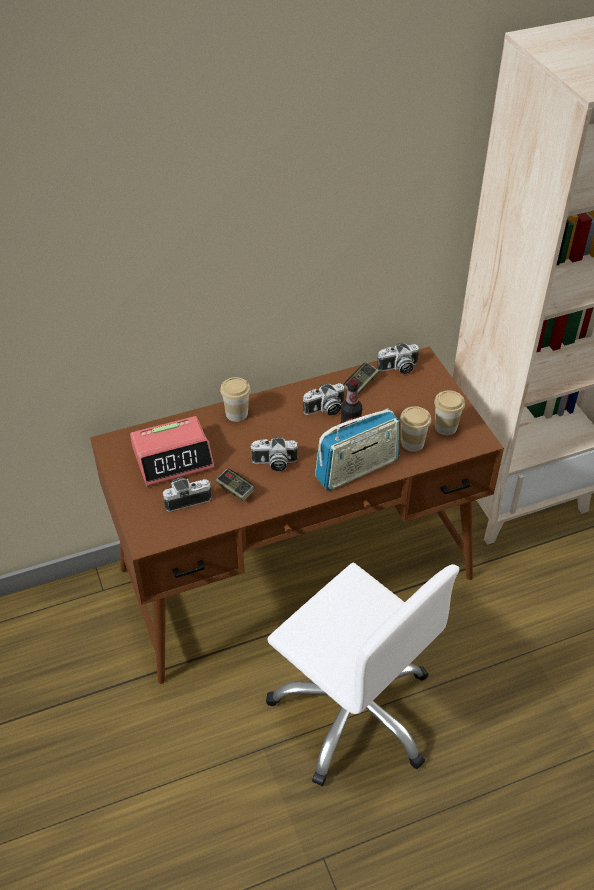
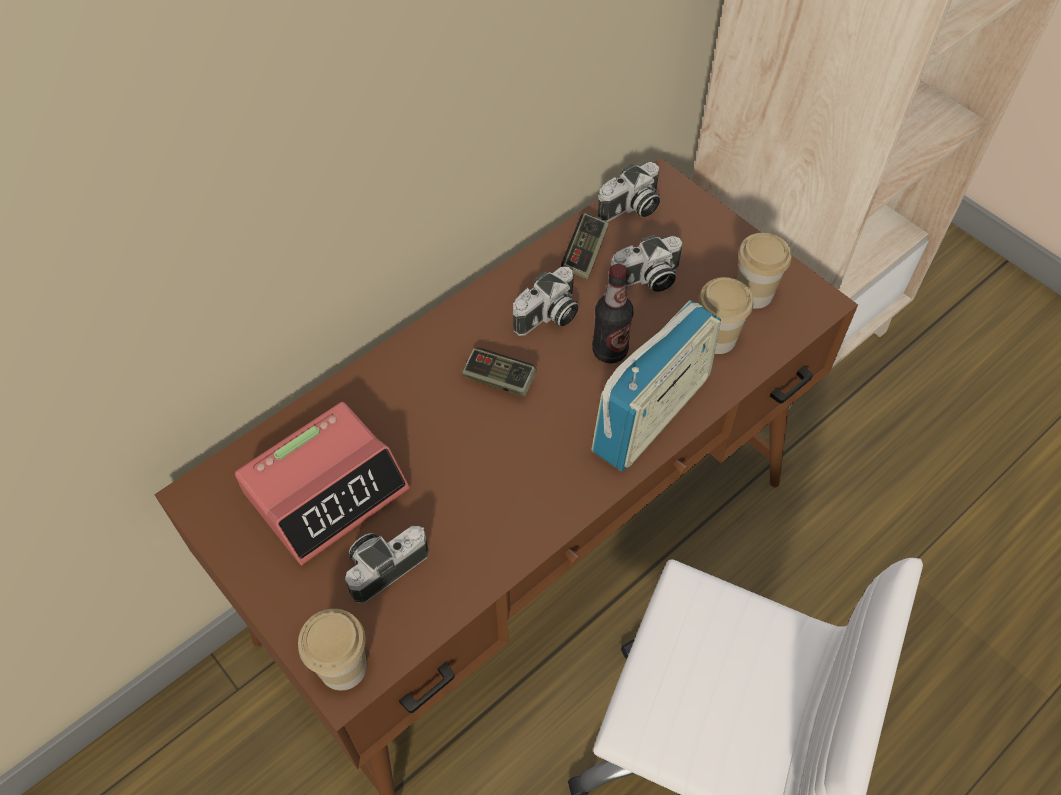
camera: 20 degrees left, 10 degrees up
(235, 489) = (463, 519): game controller -> game controller (499, 379)
(236, 413) = (403, 368): cup -> cup (343, 667)
(274, 463) = (508, 445): camera -> camera (646, 280)

